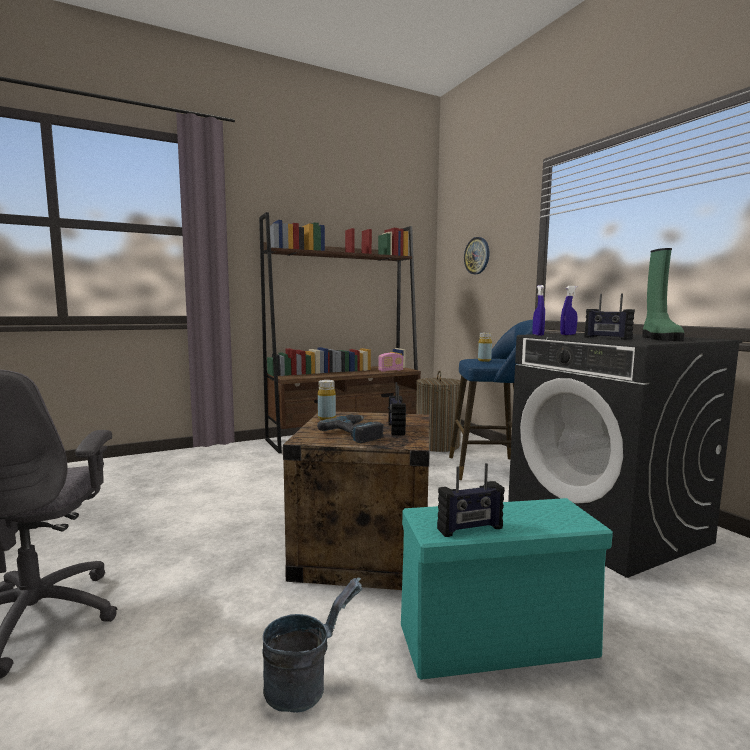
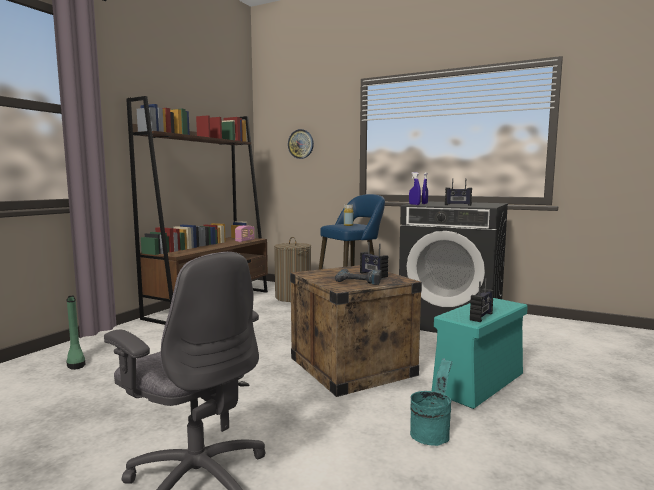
camera: 35 degrees left, 0 degrees up
(306, 686) = (432, 432): grey bucket -> turquoise bucket
(326, 418) = (312, 276): yellow bottle -> none
(659, 339) = (478, 204): green boot -> green boot (76, 361)

